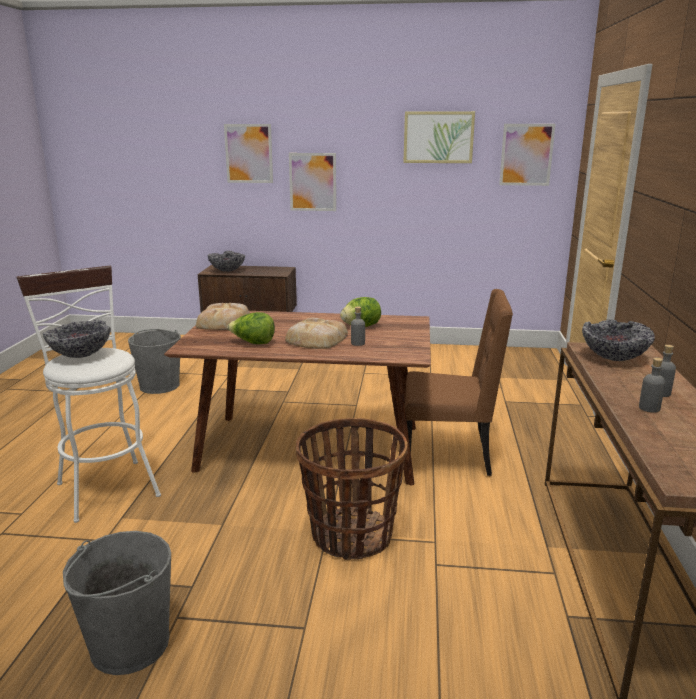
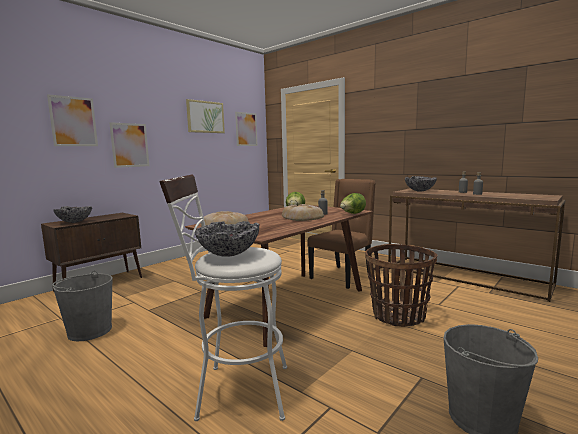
camera: 55 degrees left, 10 degrees down
(253, 343) = (284, 225): lettuce -> lettuce (352, 214)

